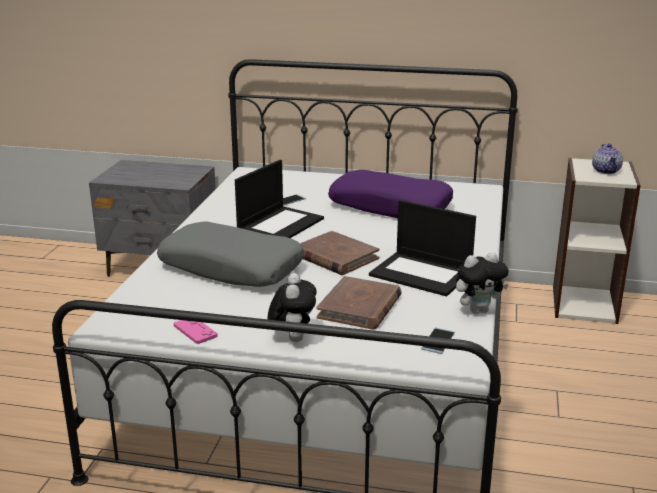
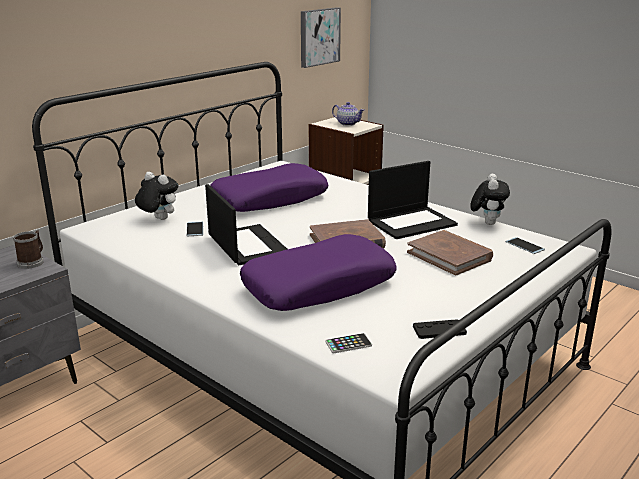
camera: 60 degrees left, 0 degrees up
(142, 301) = (348, 344): none -> phone
(188, 178) = (32, 262): none -> mug
(195, 331) = (439, 330): pink game controller -> black game controller
(232, 268) = (319, 286): grey pillow -> purple pillow
(293, 338) = (484, 292): plush toy -> plush toy (158, 219)
(606, 56) = (319, 37): none -> picture

